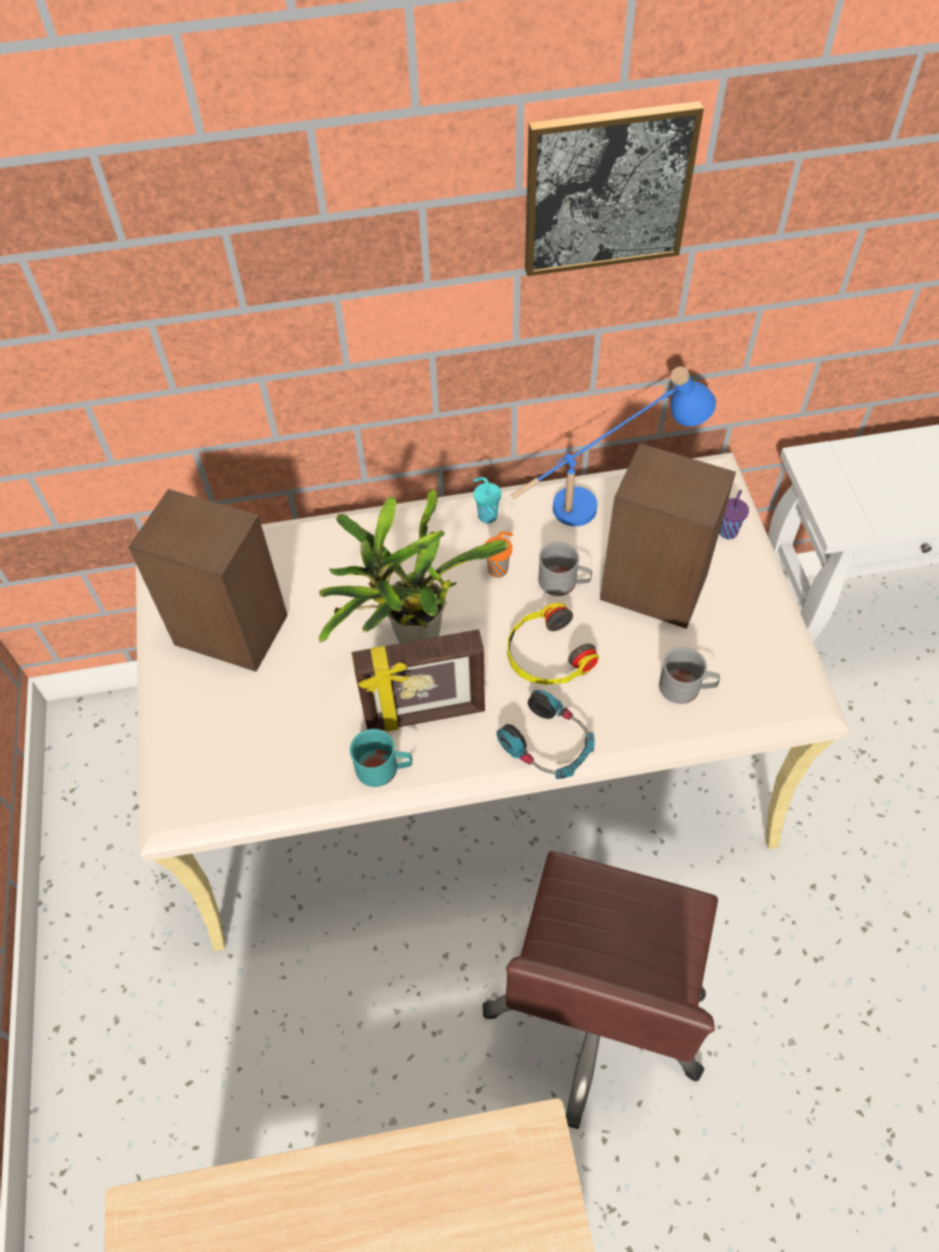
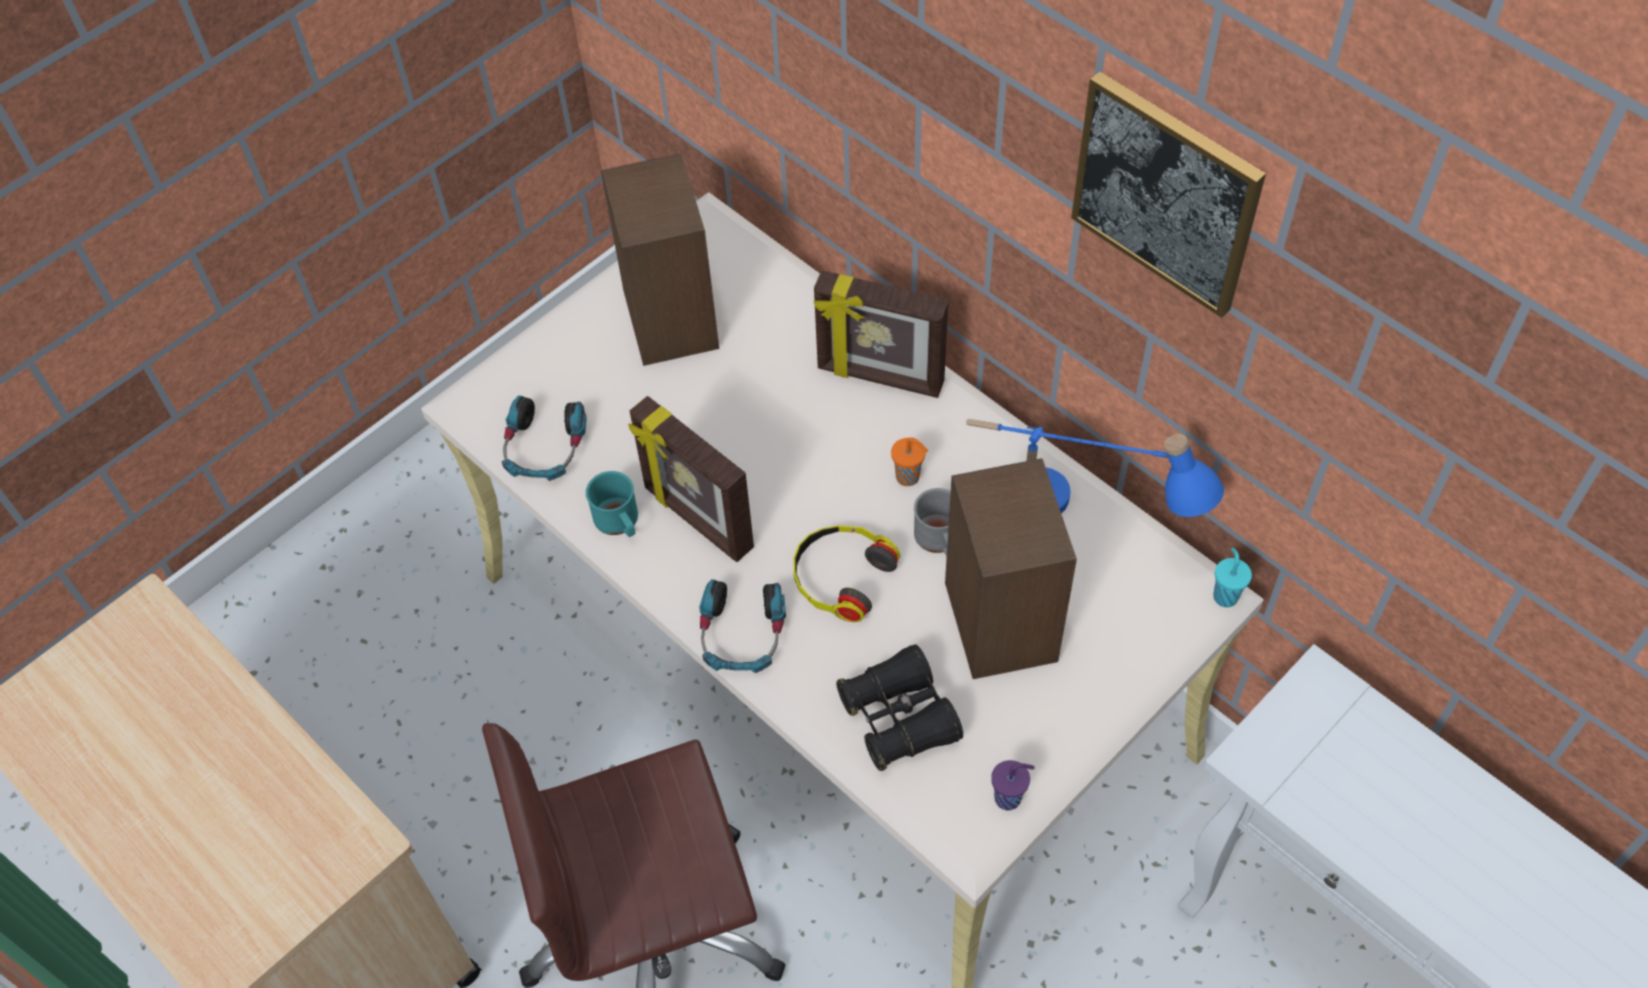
camera: 55 degrees right, 0 degrees up
(269, 782) = (544, 448): none -> headphones
(402, 537) = (880, 377): none -> picture frame
(411, 637) = (772, 455): potted plant -> none
(486, 516) = (966, 427): turquoise cup -> turquoise cup (1225, 595)
(686, 687) = (899, 717): grey mug -> black binoculars
(728, 531) = (1136, 650): purple cup -> purple cup (1009, 798)

